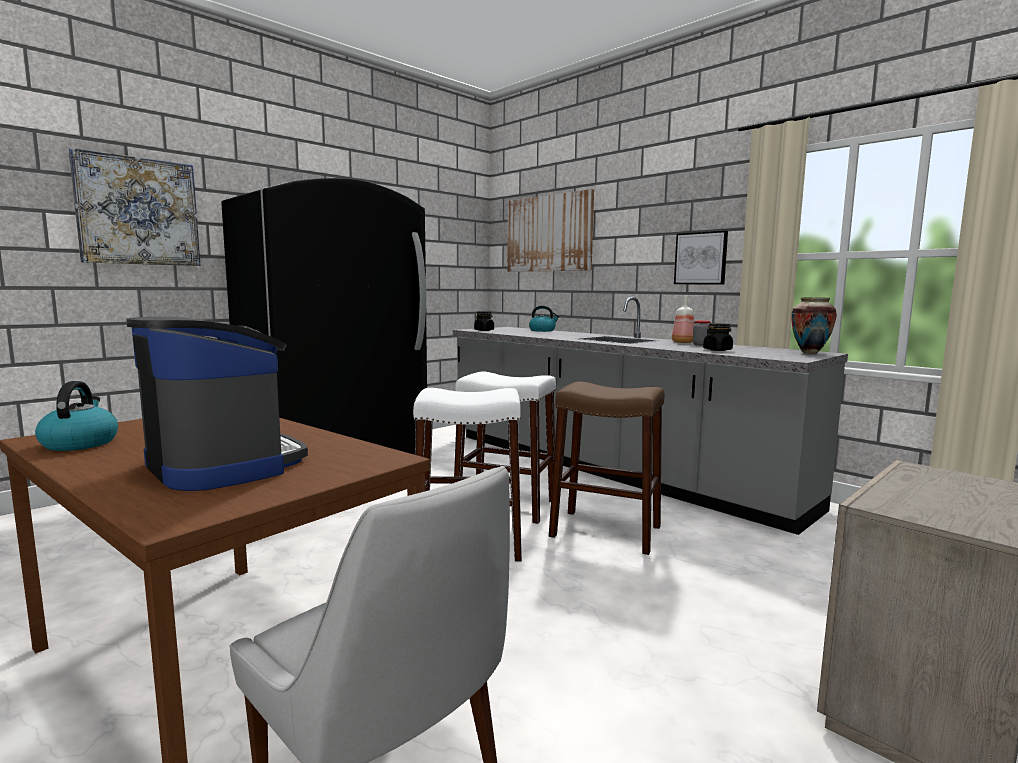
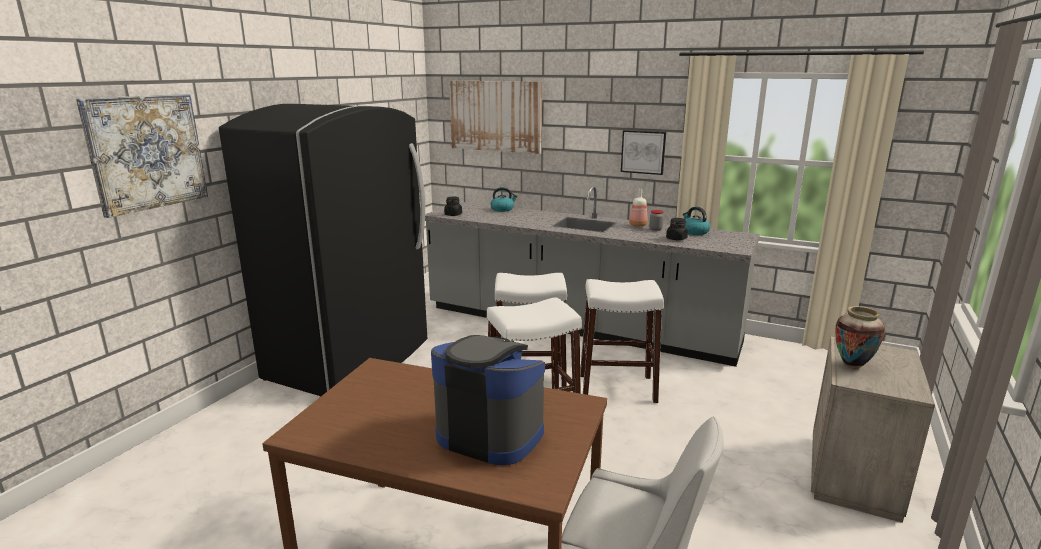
camera: 20 degrees left, 10 degrees up
(80, 443) = (340, 433): kettle -> kettle (694, 232)
(606, 531) = (617, 388): brown stool -> white stool
(809, 353) = (737, 236): vase -> vase (852, 365)

